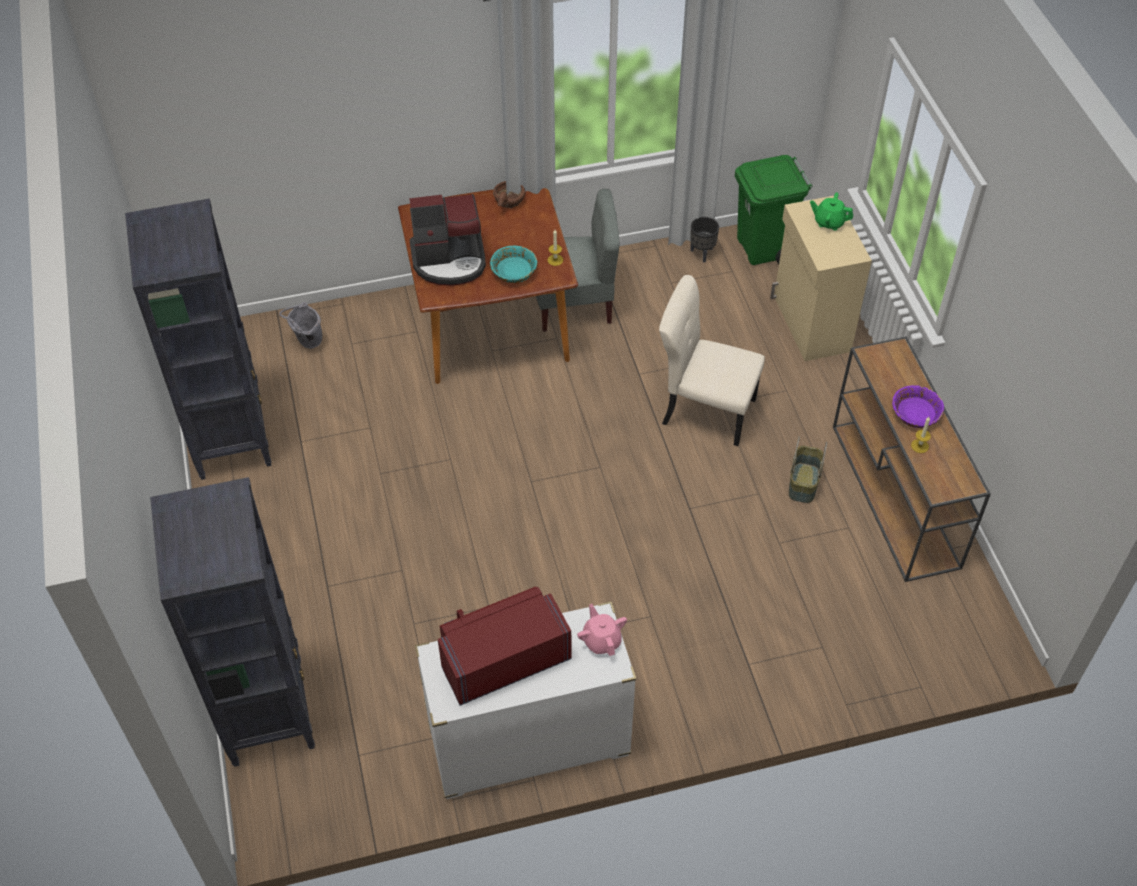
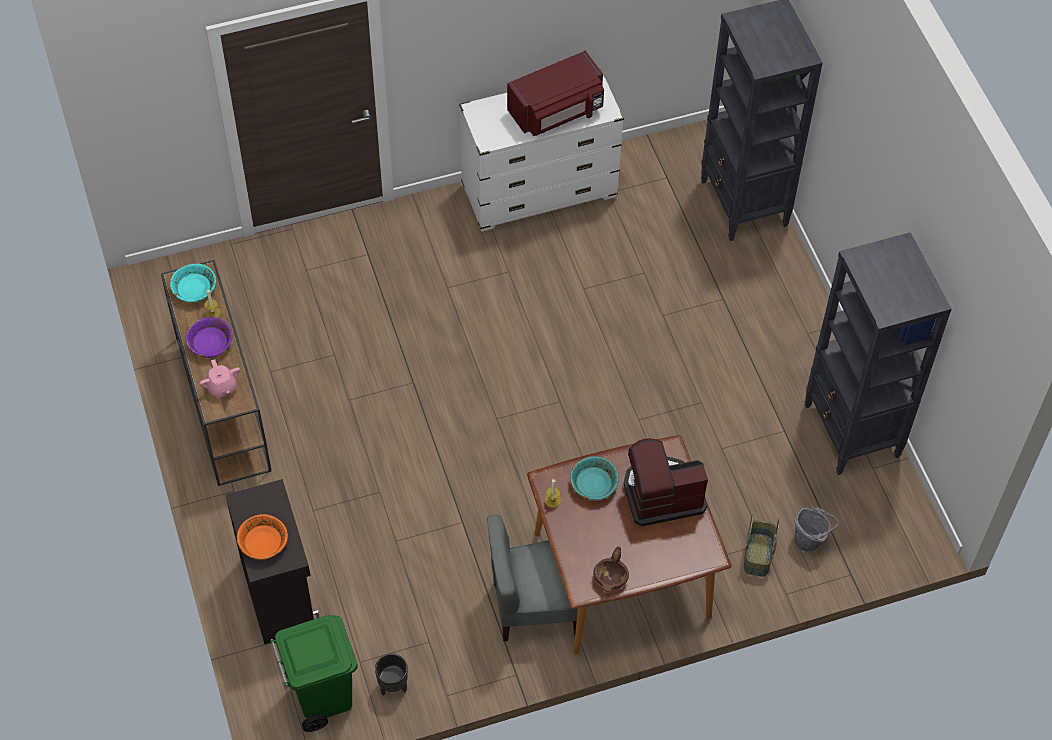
camera: 175 degrees right, 5 degrees up
(601, 640) = (485, 126): pink teapot -> pink teapot (222, 387)
(705, 410) = (396, 484): beige chair -> none
(803, 482) = (307, 412): basket -> basket (758, 555)
(810, 324) = (279, 593): beige cabinet -> black cabinet
(829, 222) = (263, 543): green teapot -> orange bowl
(946, 473) = (194, 289): none -> turquoise bowl

